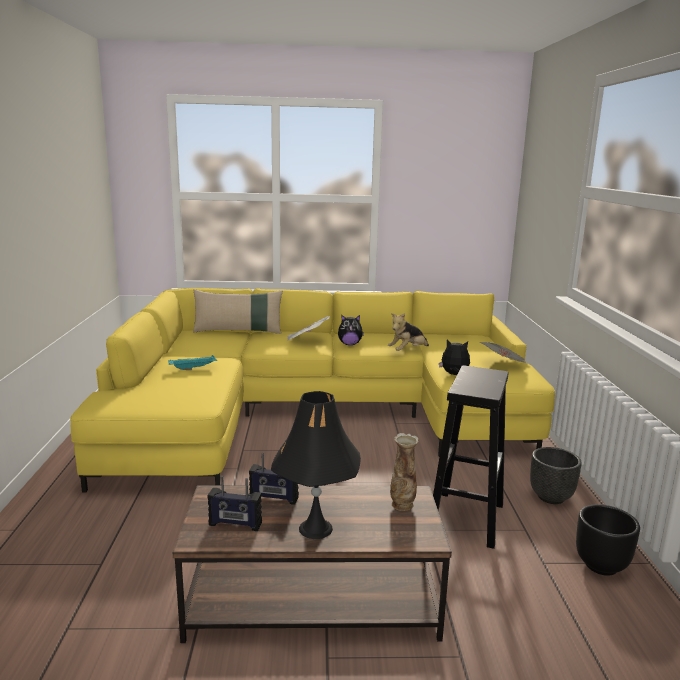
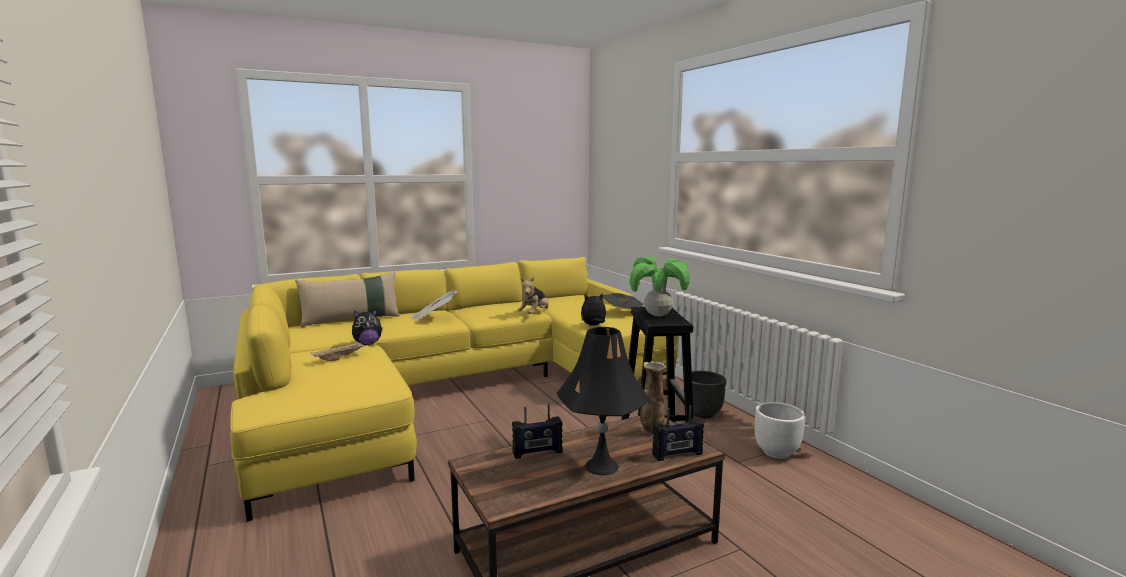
camera: 25 degrees left, 5 degrees down
(194, 368) = (340, 358): turquoise tray -> beige tray
(235, 524) = (525, 482): radio -> radio (677, 454)
(349, 344) = (477, 316): plush toy -> plush toy (367, 344)
(477, 380) = (657, 315): none -> potted plant
(600, 566) = (776, 453): black planter -> white planter

